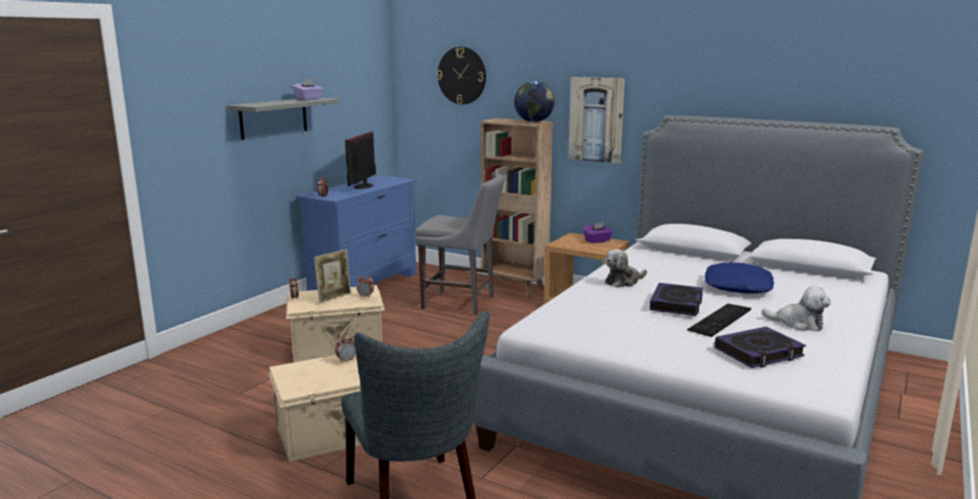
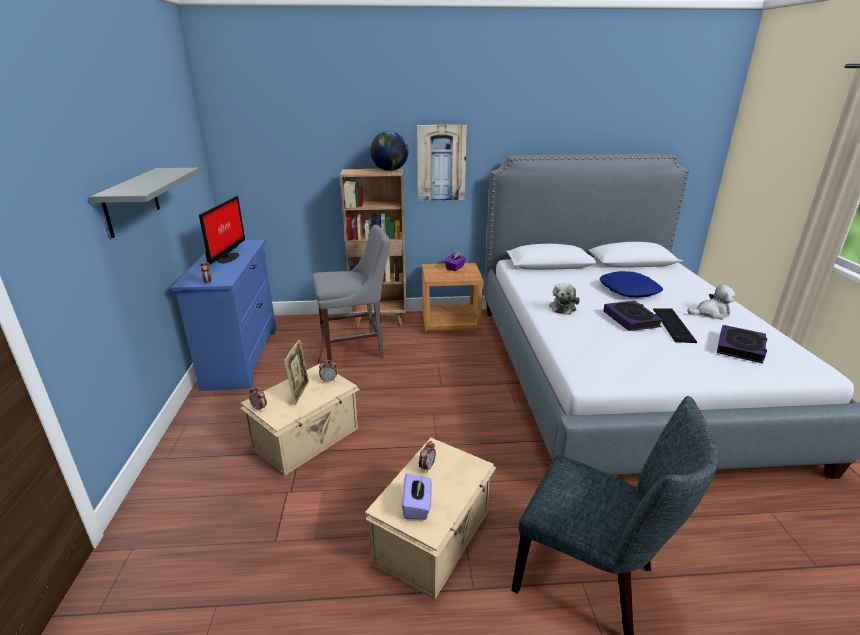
camera: 35 degrees left, 10 degrees up
(309, 99) = (168, 173): purple tissue box -> purple tissue box (417, 506)
(364, 186) = (226, 258): monitor -> monitor turned 150 degrees counterclockwise
(462, 75) = (294, 128): wall clock -> none

